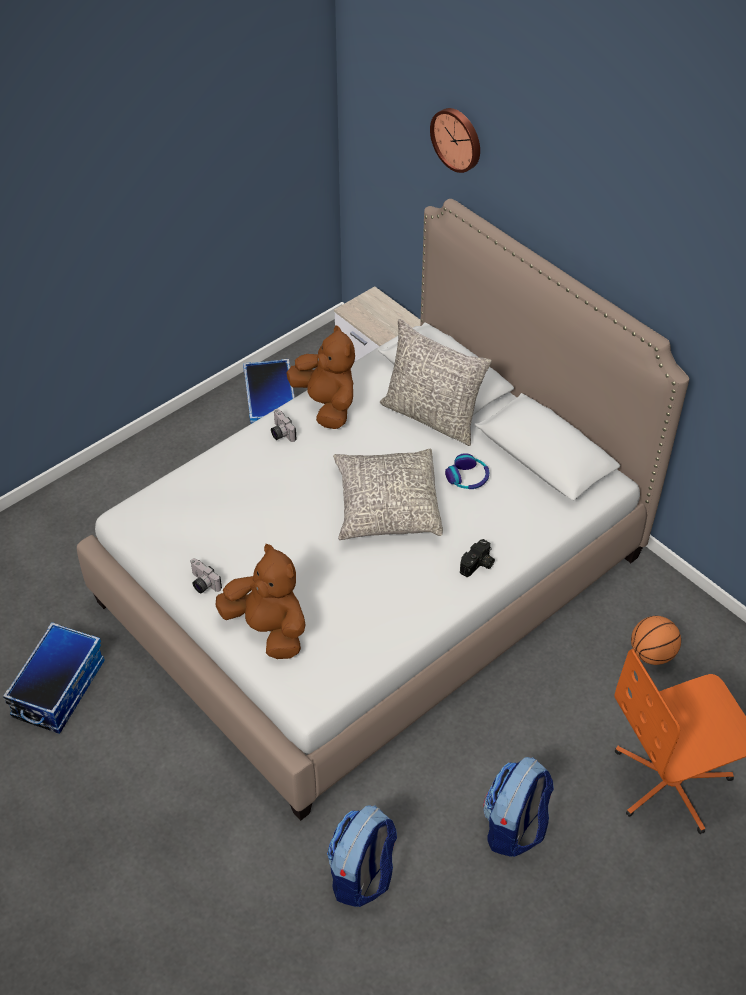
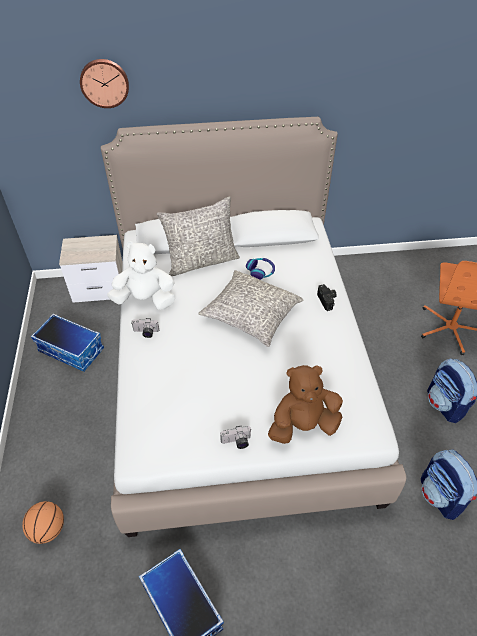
camera: 55 degrees left, 0 degrees up
(326, 405) = (145, 299): brown plush toy -> white plush toy
(652, 654) = (373, 292): basketball -> basketball (48, 529)

